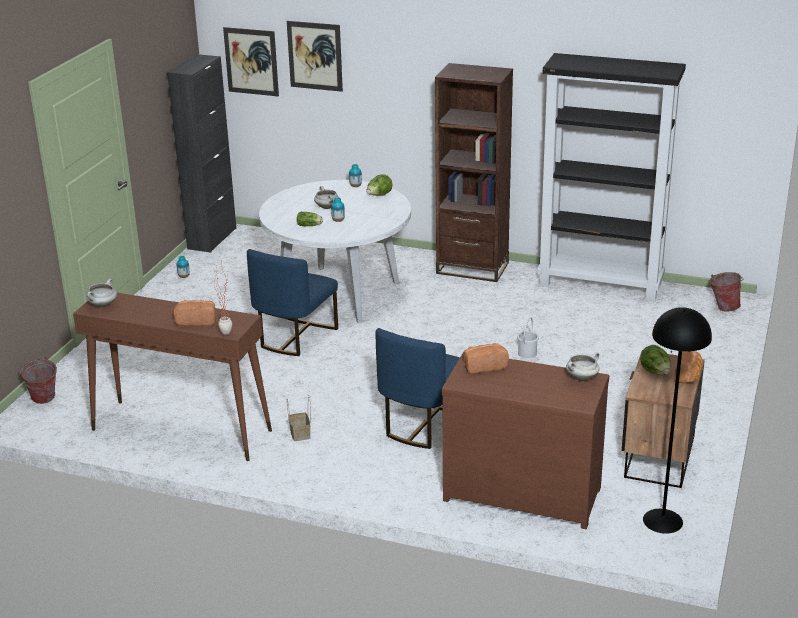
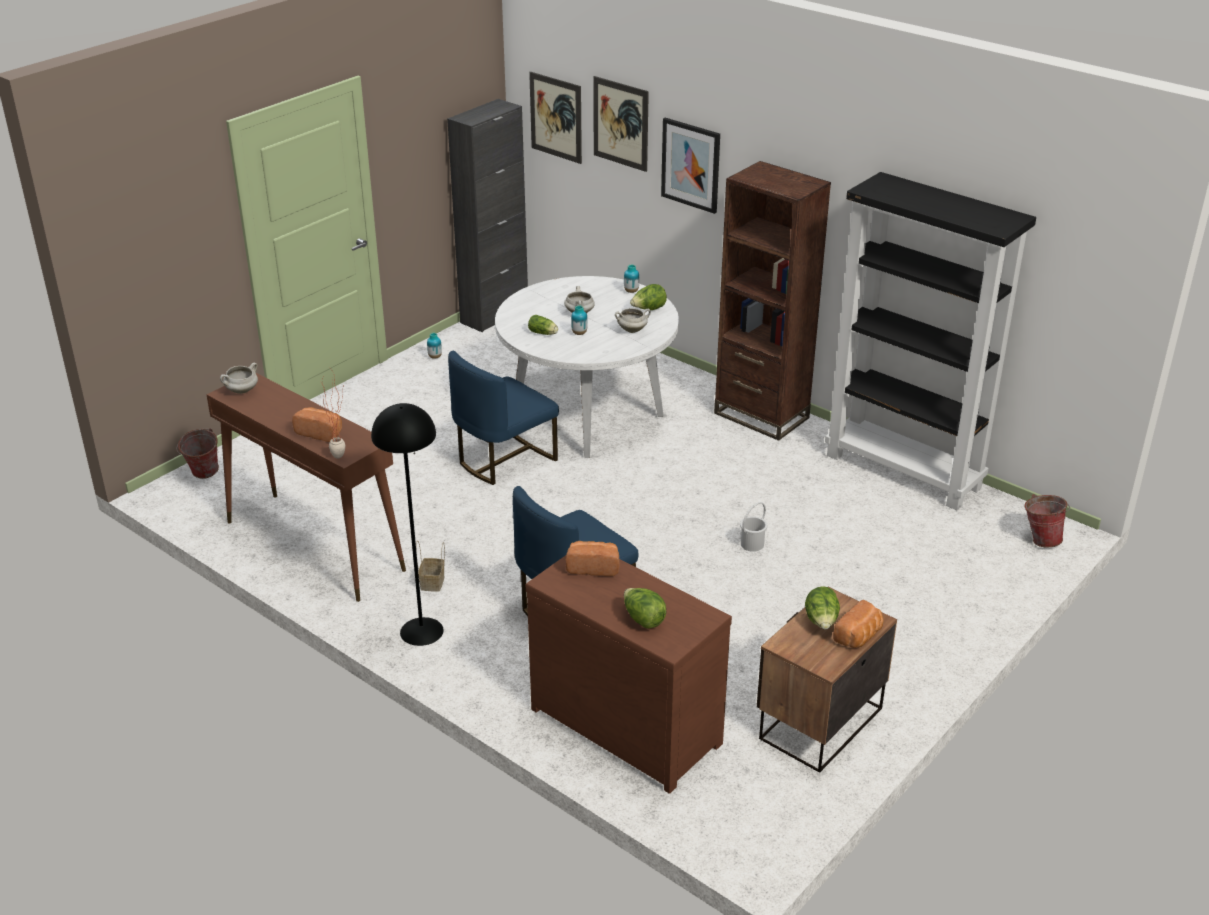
camera: 20 degrees right, 5 degrees up
(383, 78) = (691, 165): none -> picture
(548, 391) = (643, 619): none -> lettuce
(582, 377) = (695, 612): white cooking pot -> white cooking pot (632, 330)
(662, 521) = (767, 810): black floor lamp -> black floor lamp (421, 631)

